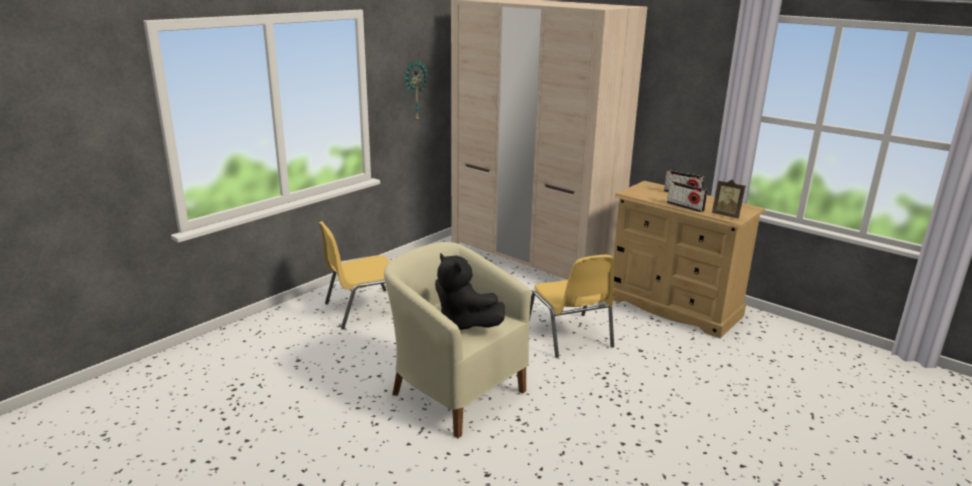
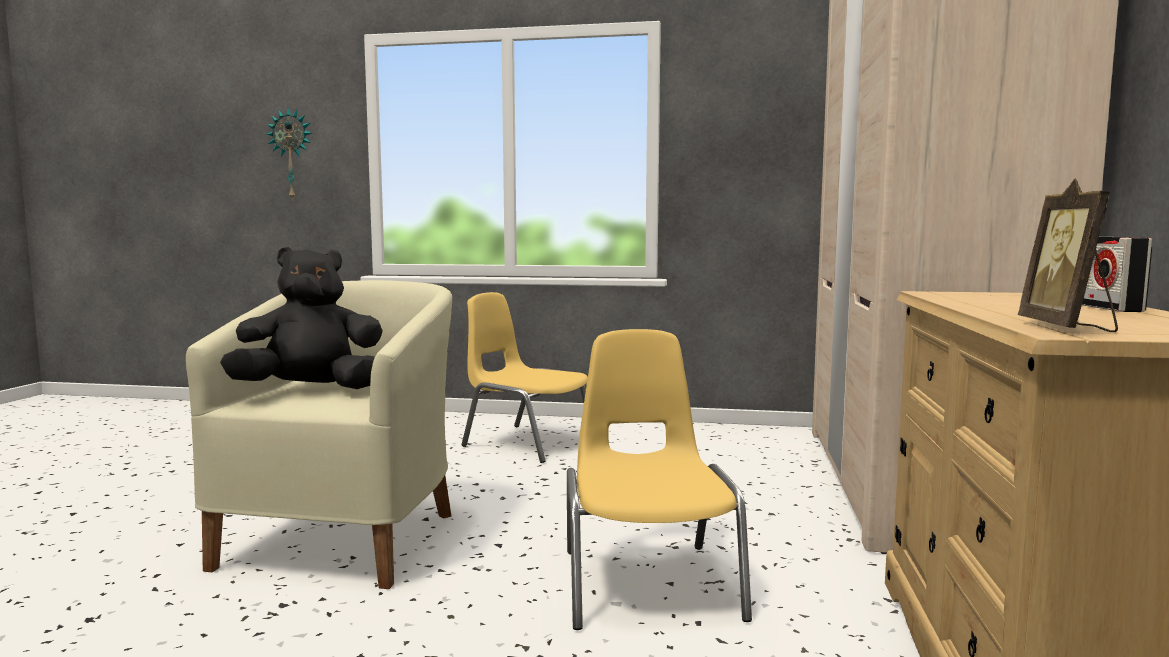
camera: 60 degrees right, 15 degrees down
(414, 91) = (760, 152): wall clock -> wall clock (292, 154)
(463, 323) = (311, 390): black plush toy -> black plush toy turned 60 degrees clockwise
(569, 336) = (648, 582): yellow chair -> yellow chair turned 135 degrees clockwise
(685, 206) = (992, 310): radio -> none

